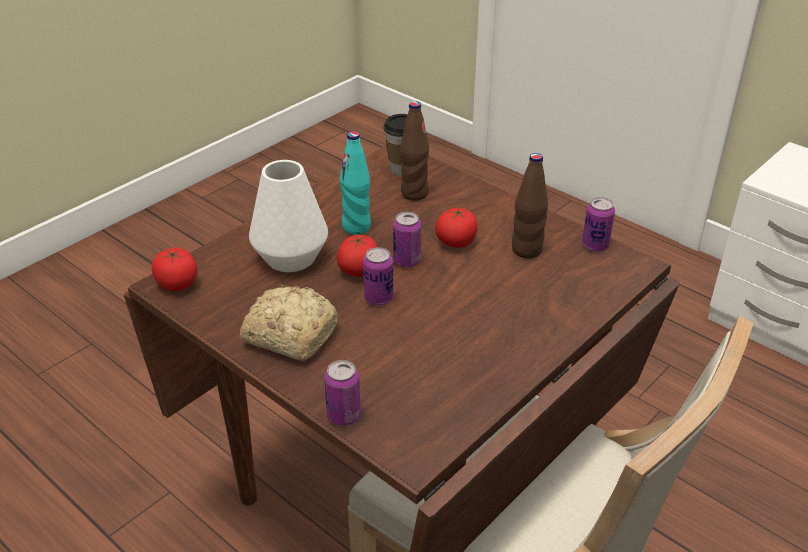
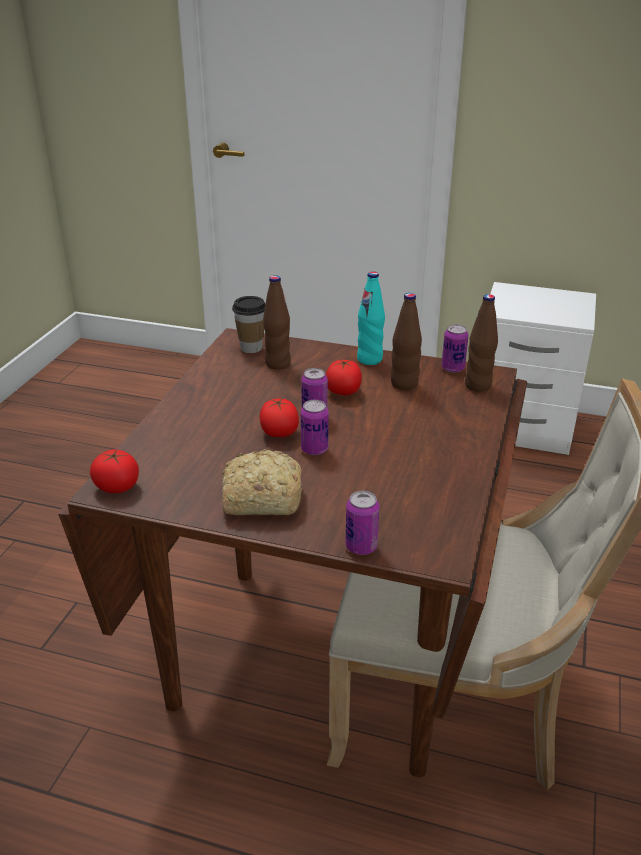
camera: 25 degrees left, 5 degrees down
(290, 257) = (209, 438): white vase -> none
(356, 227) = (249, 400): turquoise bottle -> turquoise bottle (369, 359)
(607, 274) = (478, 385): none -> brown bottle

